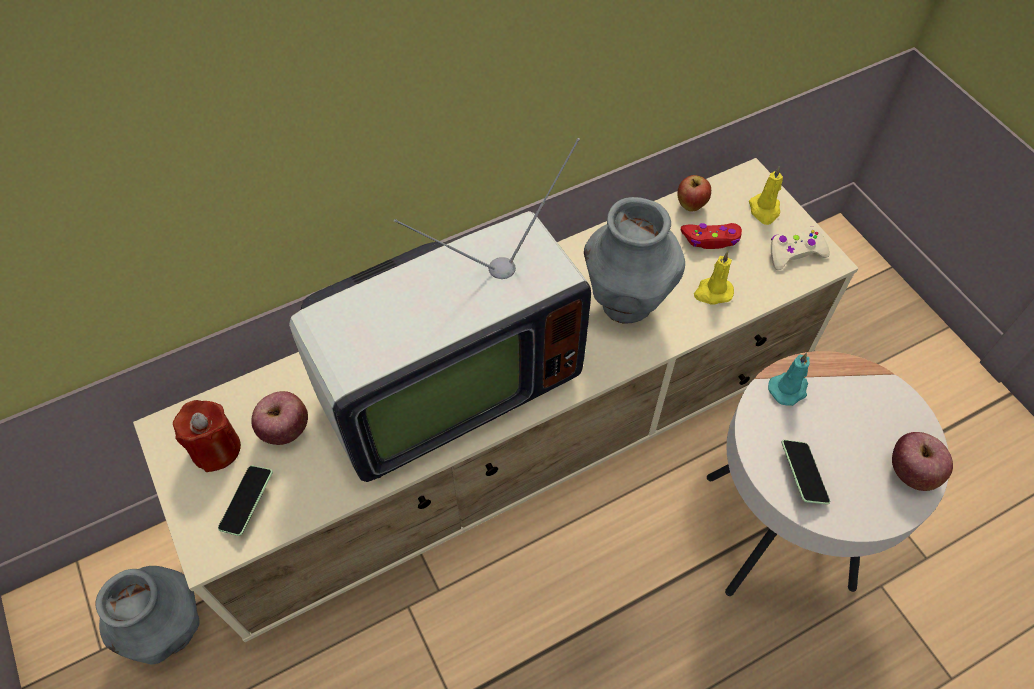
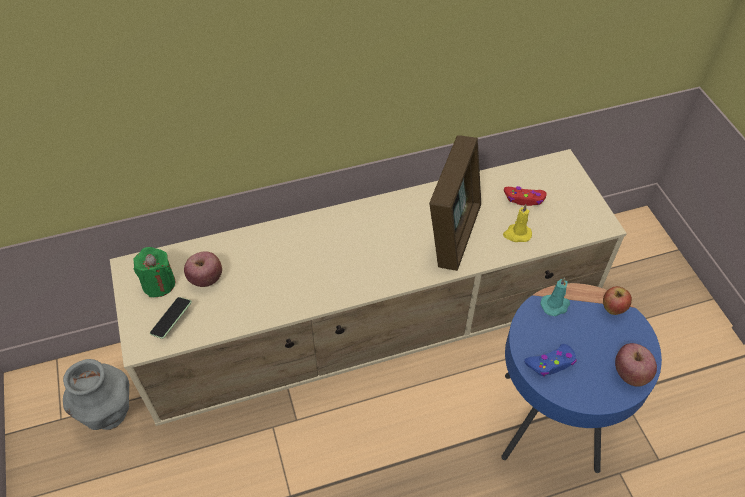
camera: 10 degrees right, 5 degrees down
(216, 449) = (159, 284): red candle -> green candle
(443, 386) = (316, 267): television -> none
(625, 304) = (453, 233): grey vase -> picture frame
(690, 206) = (515, 175): apple -> apple (612, 309)
(764, 210) = (567, 185): yellow candle -> none
(778, 531) = (550, 421): beige side table -> blue side table
(795, 253) = (582, 216): beige game controller -> none
(802, 476) = (551, 363): phone -> blue game controller

